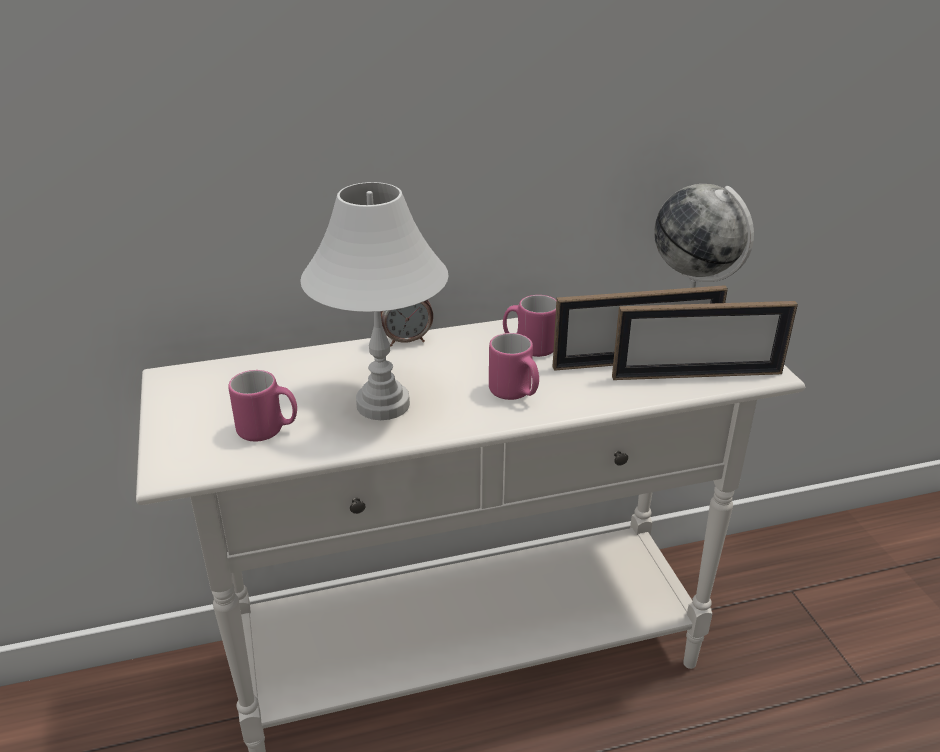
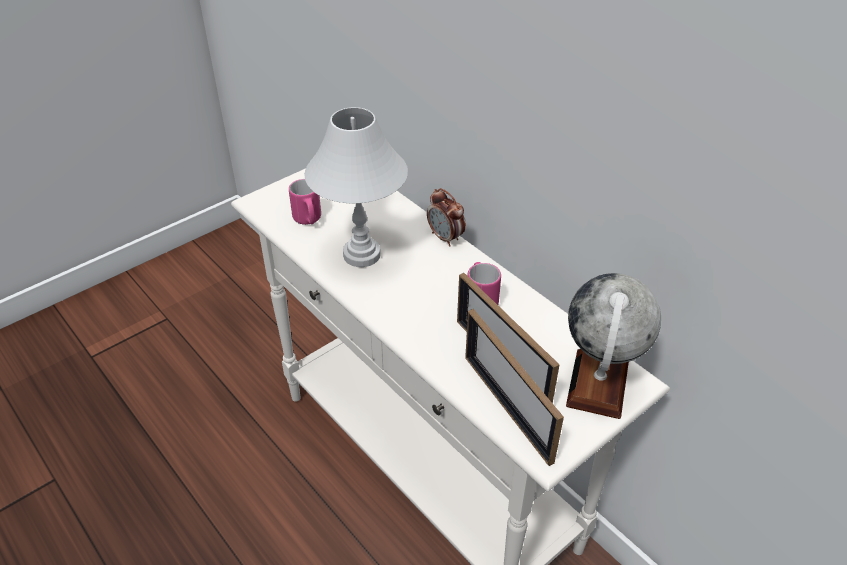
camera: 65 degrees right, 10 degrees up
(515, 393) = (412, 310): pink mug -> none

